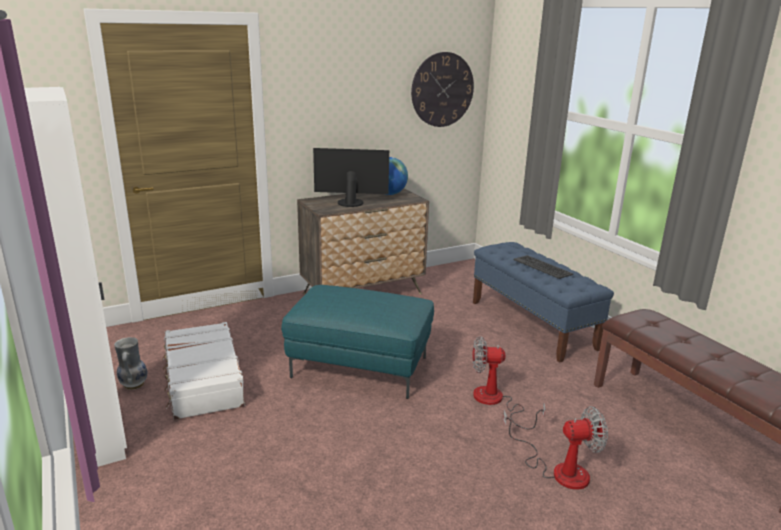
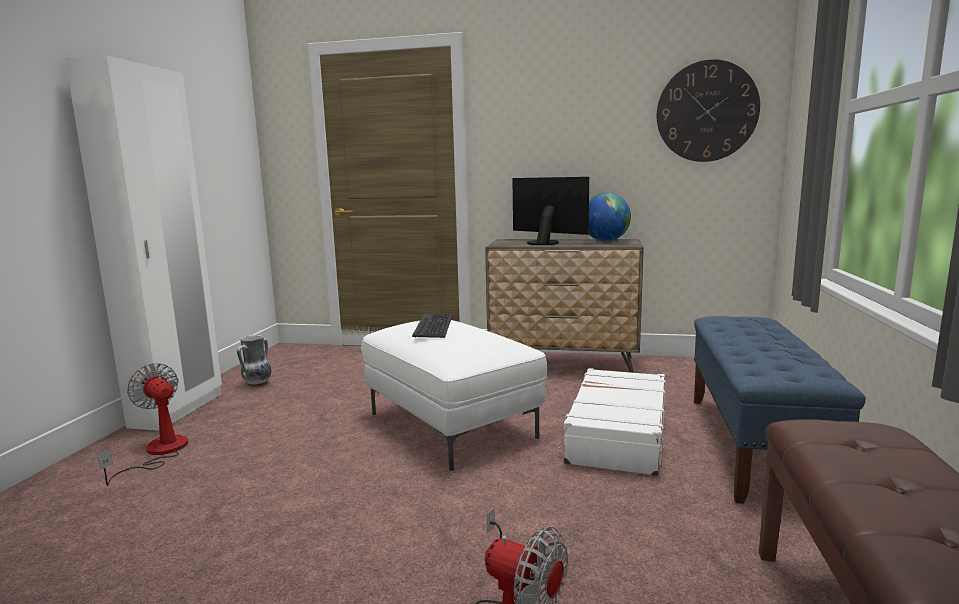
camera: 40 degrees right, 10 degrees down
(203, 380) = (305, 395): white suitcase -> white suitcase (616, 434)
(360, 366) = (452, 425): turquoise ottoman -> white ottoman
(495, 402) = (554, 513): fan -> fan (158, 453)
(542, 267) = (762, 344): keyboard -> keyboard (434, 326)

